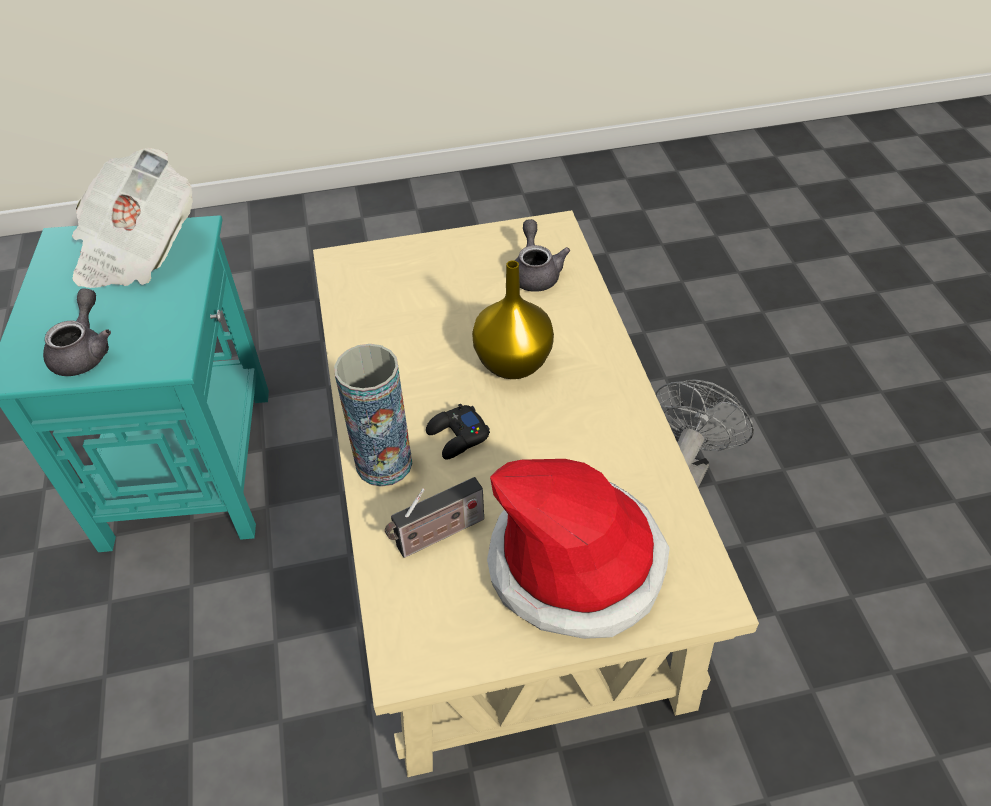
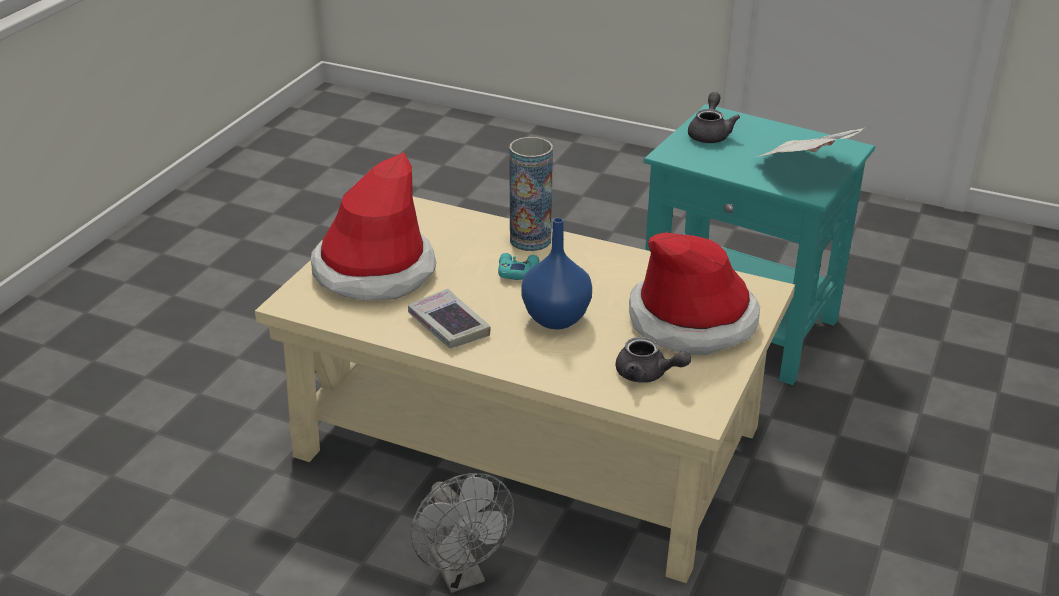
camera: 125 degrees right, 15 degrees down
(84, 351) = (710, 134): grey teapot -> grey teapot turned 120 degrees counterclockwise
(429, 282) = (692, 319): none -> hat
(437, 535) = (455, 238): radio -> none
(457, 436) = (517, 271): black game controller -> turquoise game controller
(512, 364) = (555, 318): yellow vase -> blue vase
(602, 431) = (448, 325): none -> book

